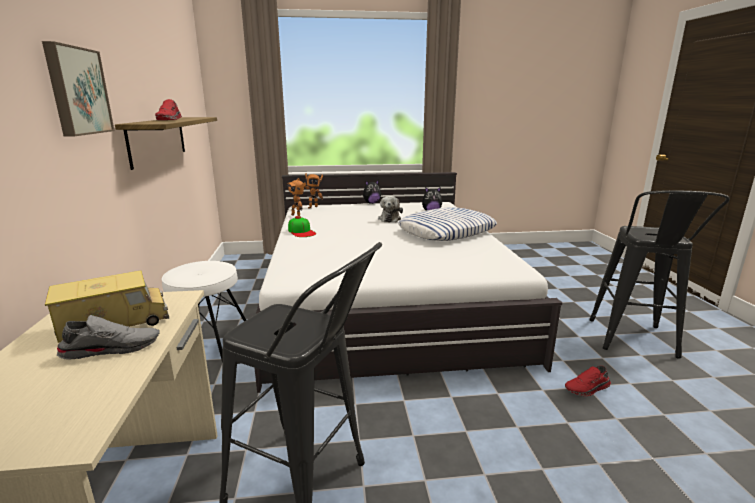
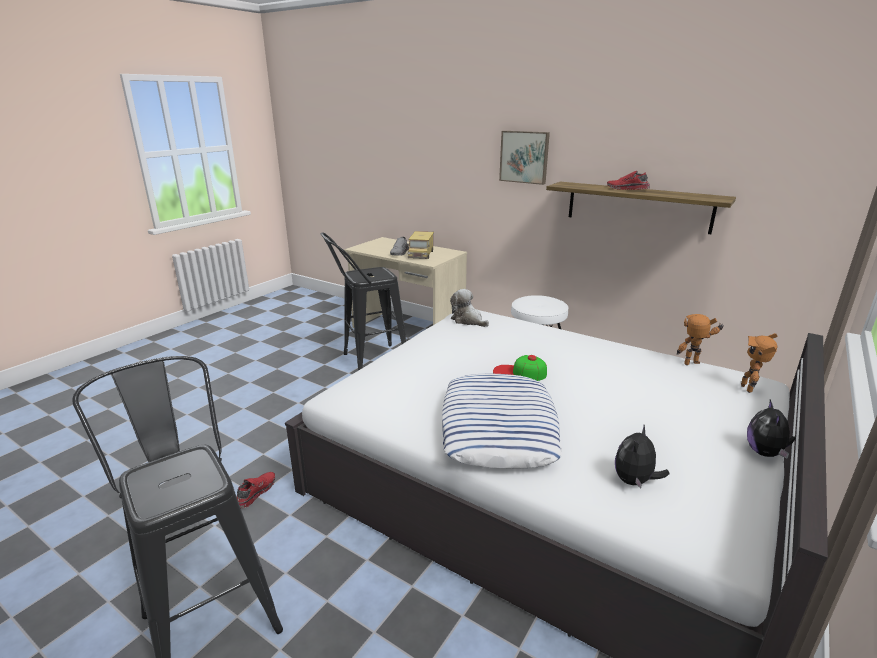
camera: 130 degrees right, 5 degrees up
(301, 231) = (597, 346): cap -> cap (519, 373)
(390, 219) = (614, 418): plush toy -> plush toy (468, 320)

